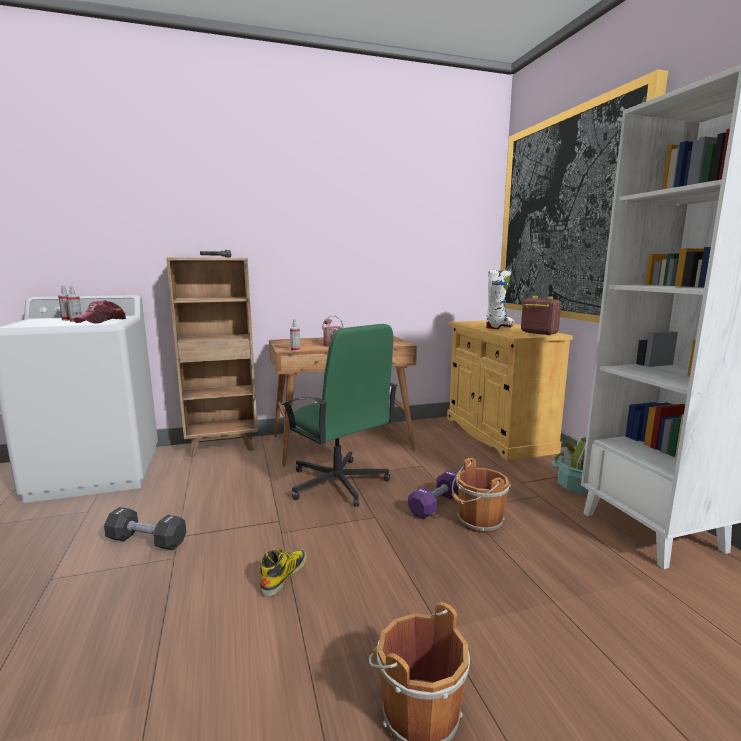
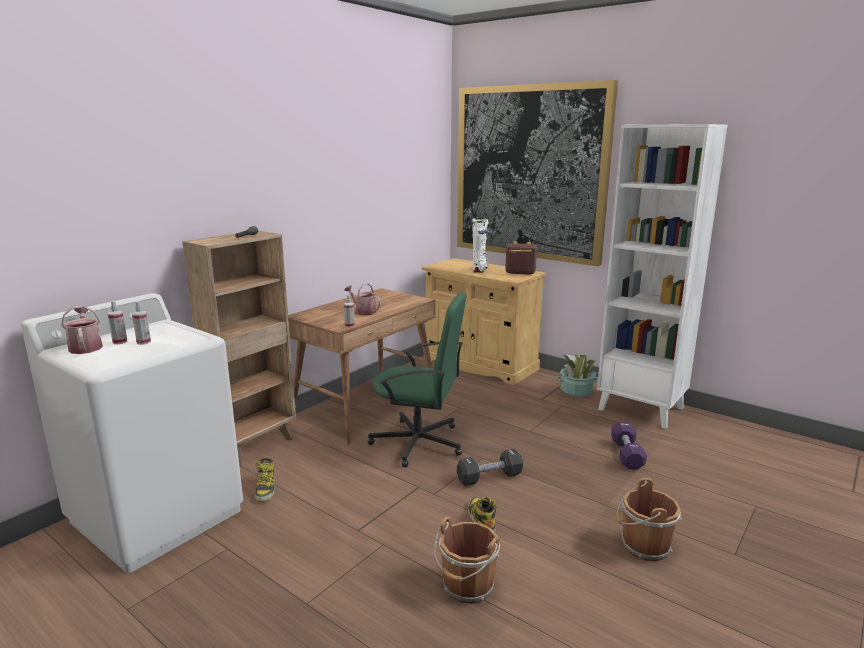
camera: 35 degrees left, 5 degrees up
(46, 319) = (86, 347): none -> watering can
(102, 321) = (176, 336): cap -> none
(147, 541) = (337, 544): black dumbbell -> black dumbbell (489, 477)
(178, 478) = (265, 488): none -> boot
(436, 505) = (510, 434): purple dumbbell -> purple dumbbell (626, 454)
(478, 522) = (549, 436): brown bucket -> brown bucket (467, 587)

